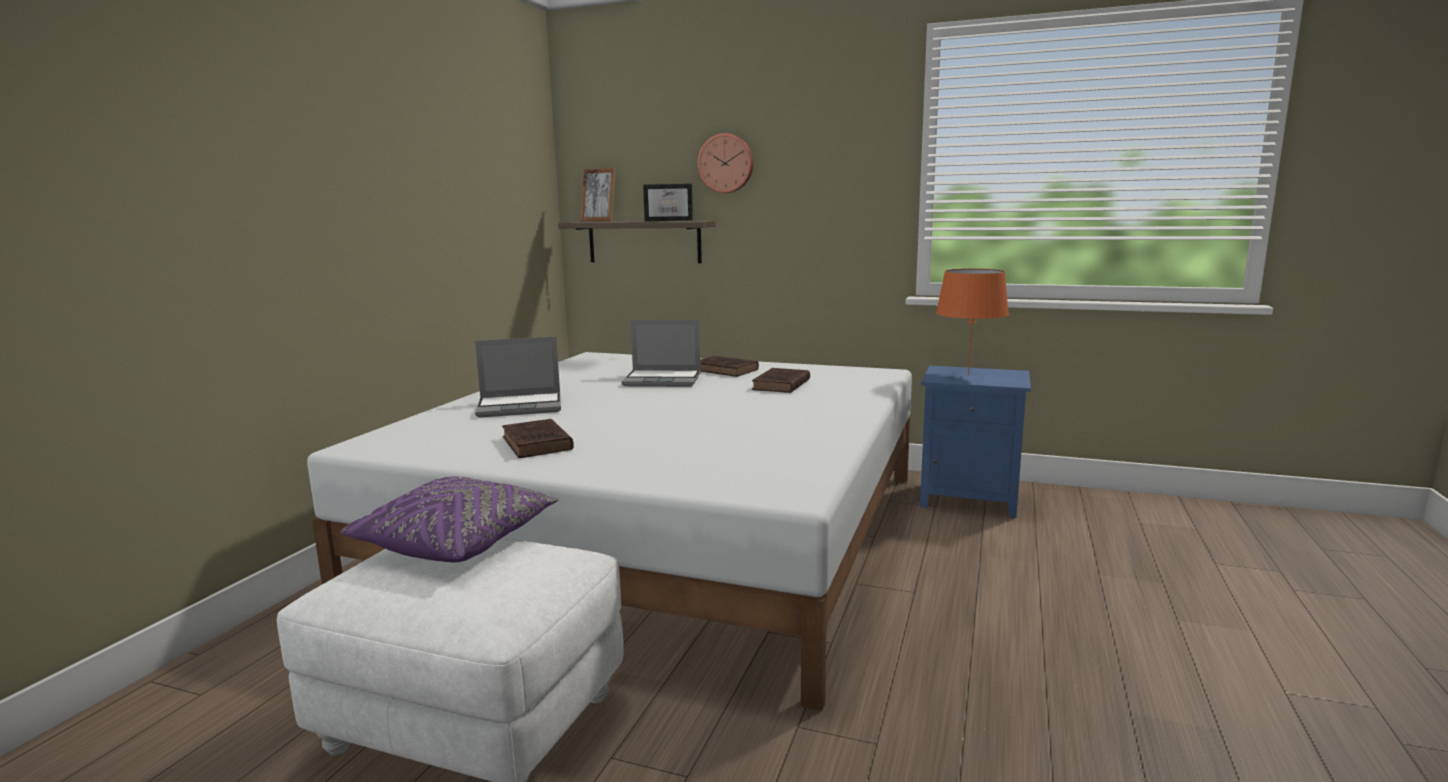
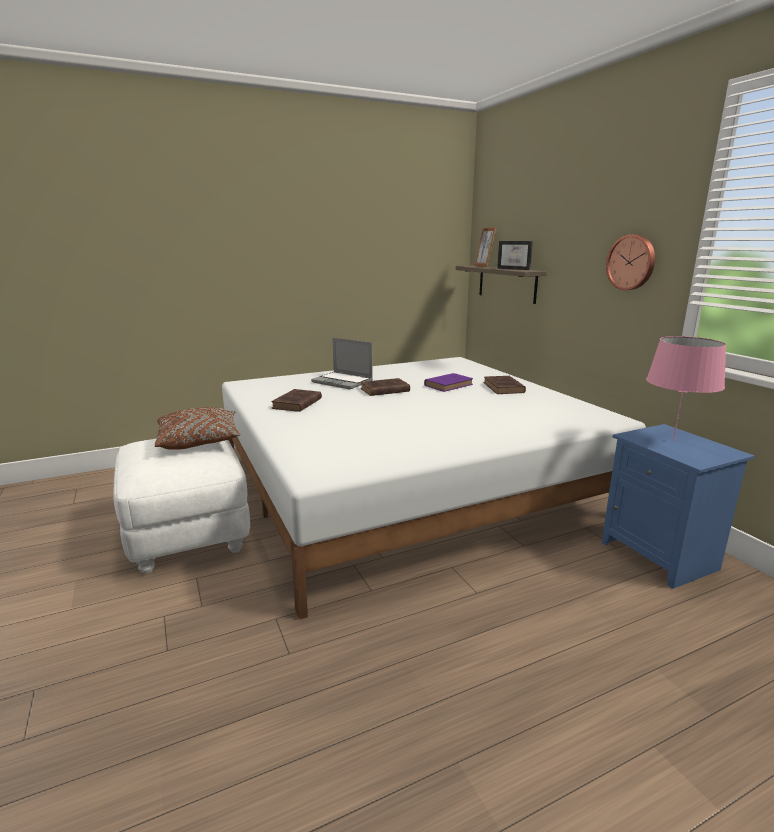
camera: 45 degrees right, 5 degrees up
(458, 541) = (199, 441): purple pillow -> brown pillow
(663, 380) = (449, 385): laptop -> purple book
(726, 163) = (558, 225): wall clock -> wall clock (631, 262)
(780, 385) = (507, 407): brown book -> brown book (383, 390)
(968, 375) = (673, 441): orange table lamp -> pink table lamp

